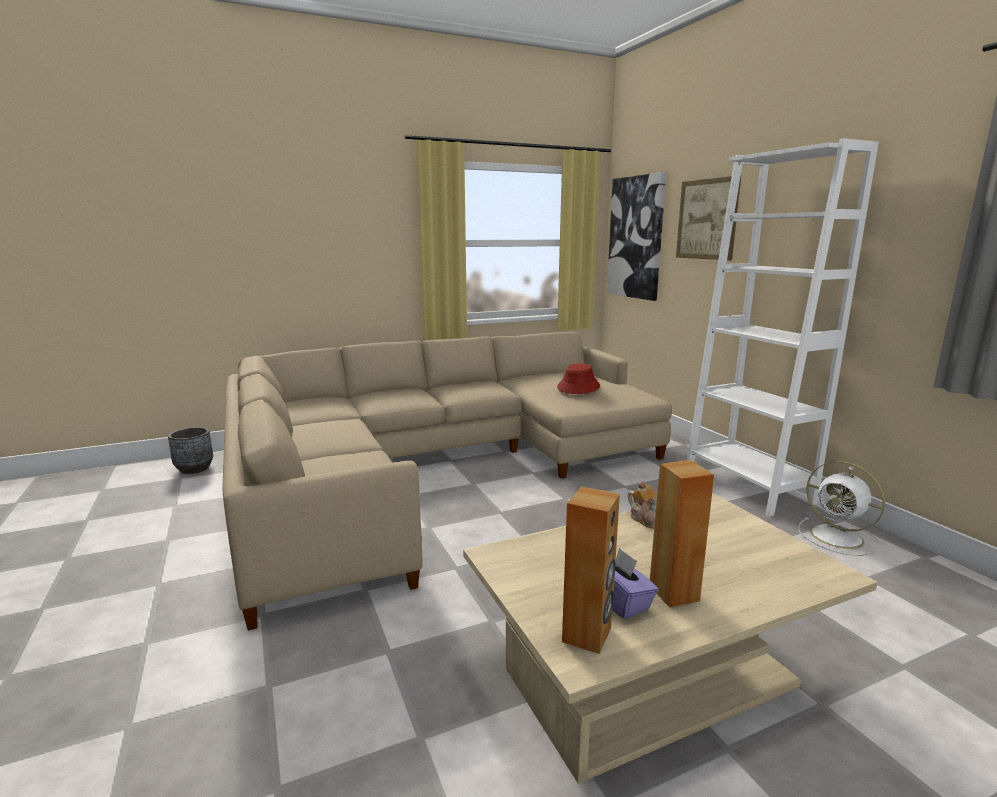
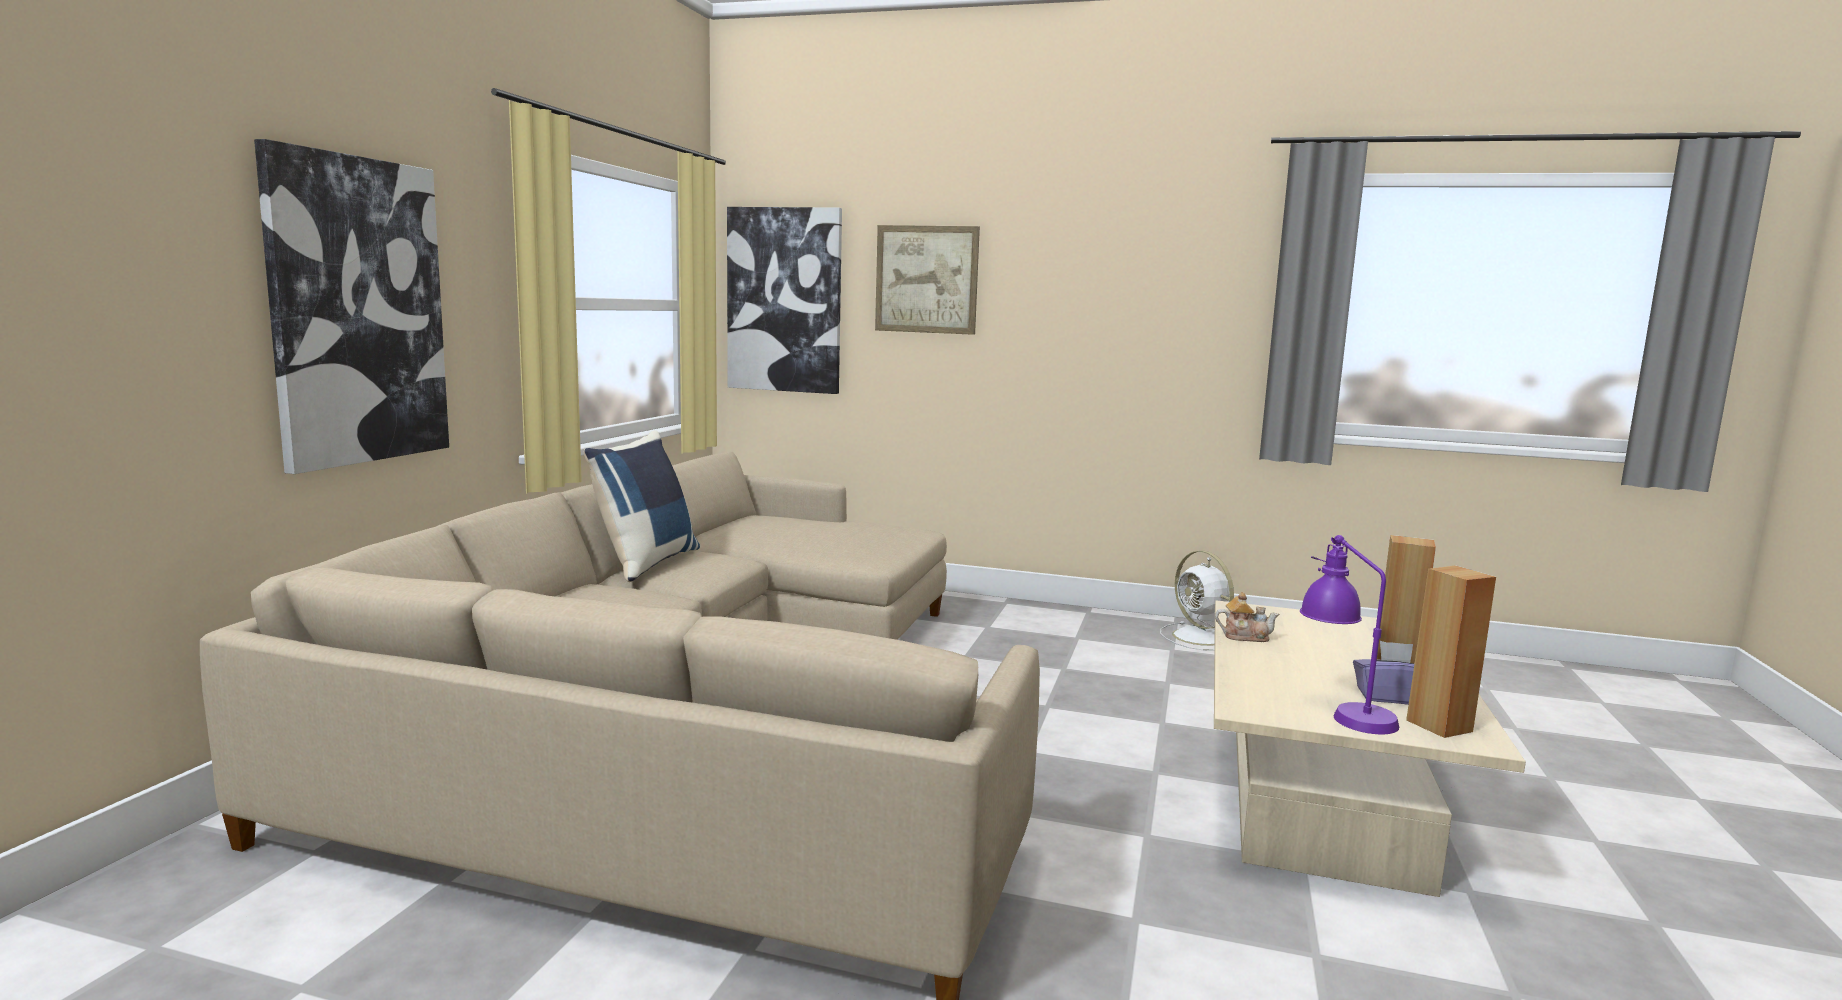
camera: 50 degrees left, 5 degrees down
(194, 468) = (143, 916): grey planter -> none
(331, 249) = (357, 311): none -> picture
(460, 384) = (646, 562): none -> blue pillow
(547, 587) = (1341, 712): none -> purple table lamp
(578, 387) = (830, 532): red hat -> none
(747, 487) = (1063, 618): white bookcase -> none
(839, 537) = (1200, 638): white fan -> white fan turned 60 degrees clockwise

